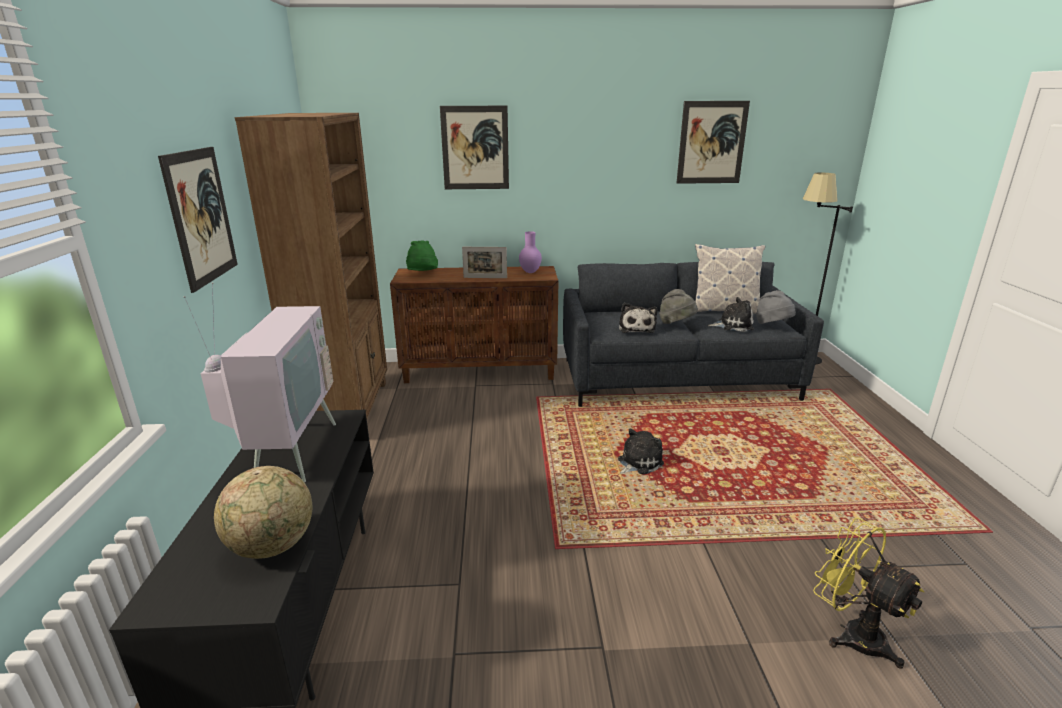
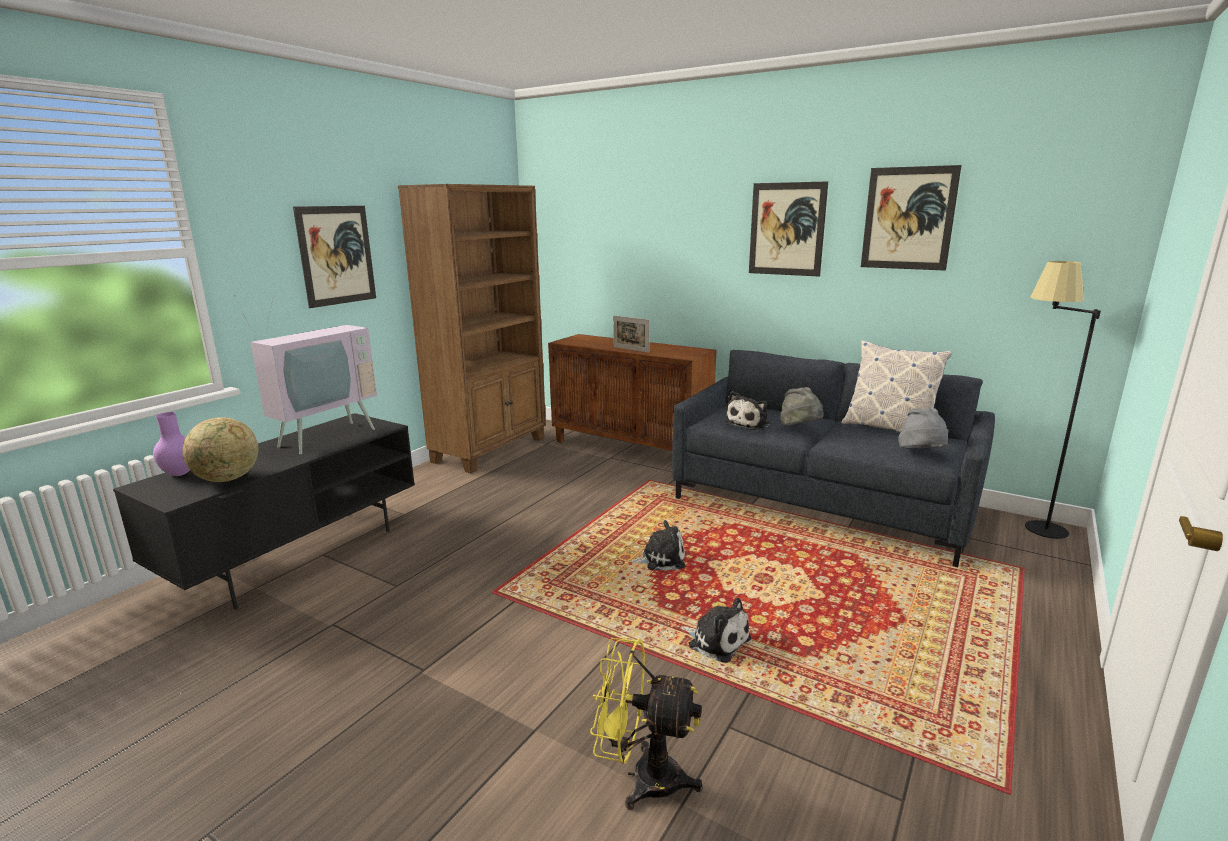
camera: 35 degrees right, 5 degrees down
(422, 273) = (587, 339): green hat -> none
(475, 148) = (648, 221): picture -> picture (786, 229)
(530, 272) = (681, 351): purple vase -> purple vase (181, 473)
(732, 325) = (869, 443): plush toy -> plush toy (716, 640)
(852, 633) = (643, 777): yellow fan -> yellow fan turned 75 degrees counterclockwise

